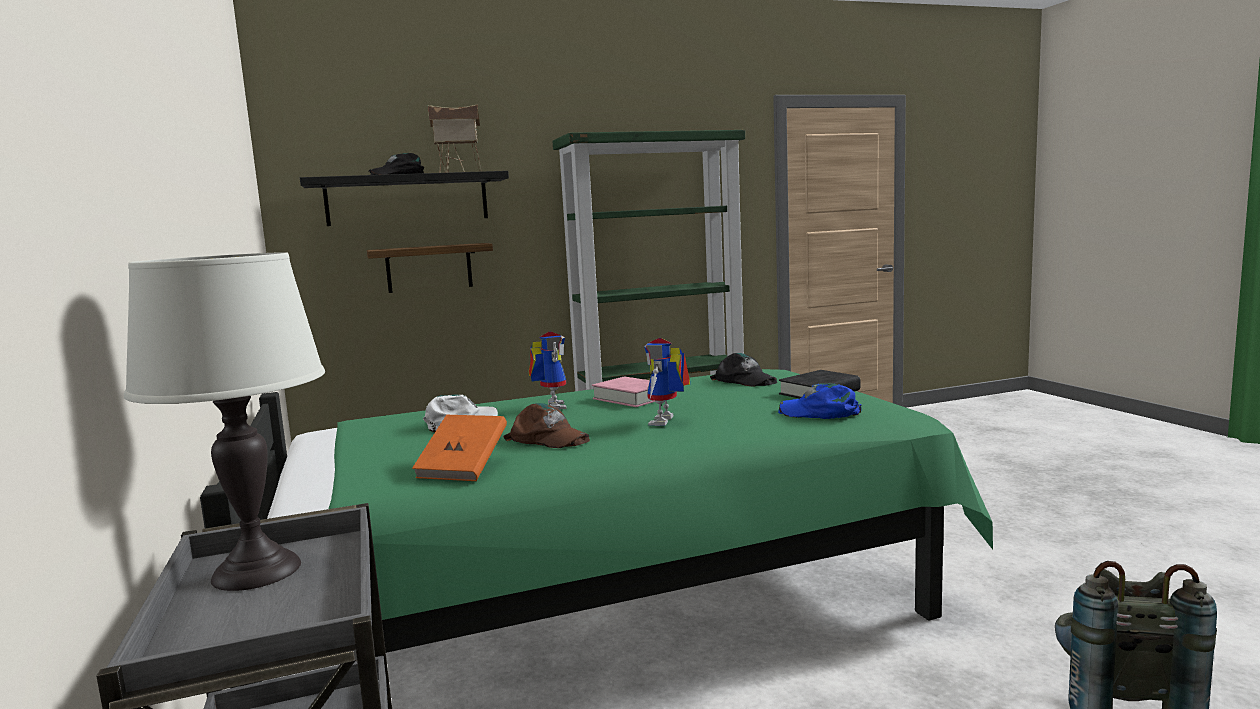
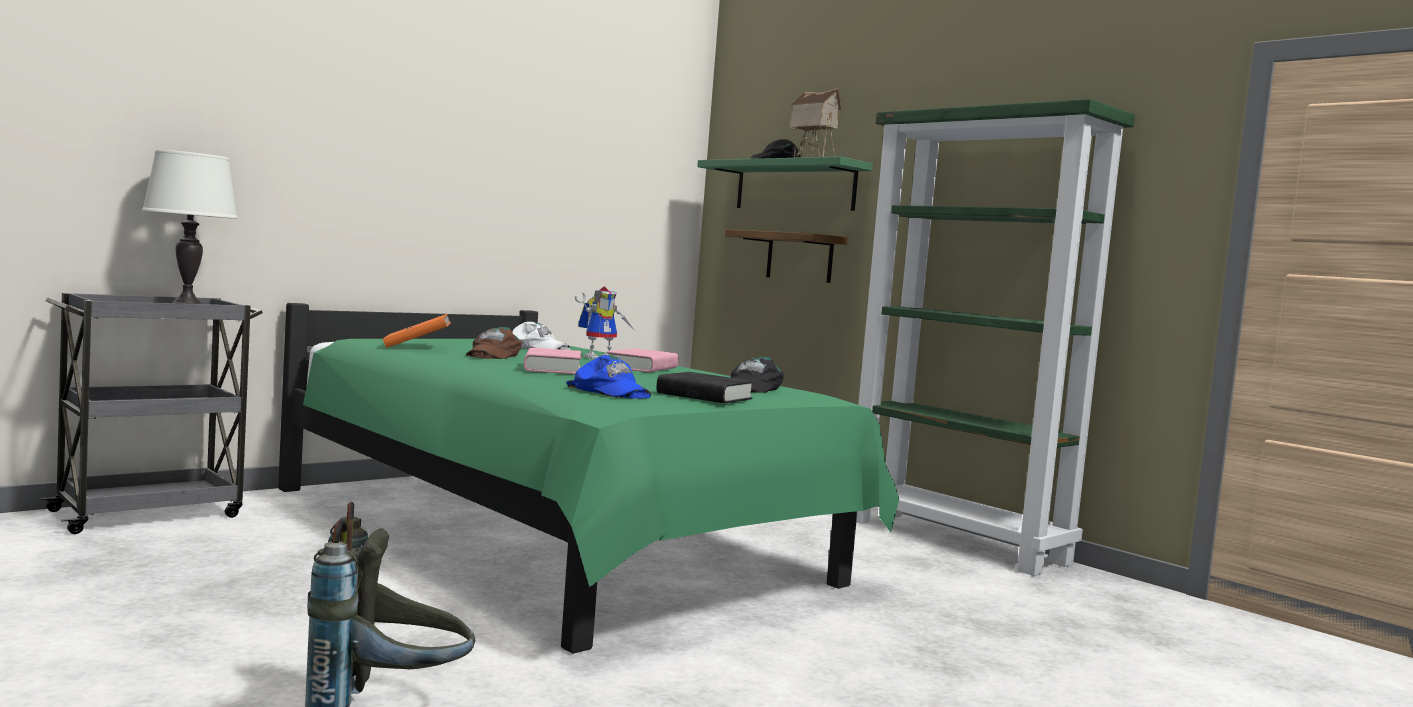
camera: 65 degrees right, 5 degrees down
(407, 199) = (795, 186): black shelf -> green shelf
(666, 422) = (552, 368): toy robot -> pink book
(820, 412) = (610, 391): blue cap -> blue cap turned 135 degrees clockwise

